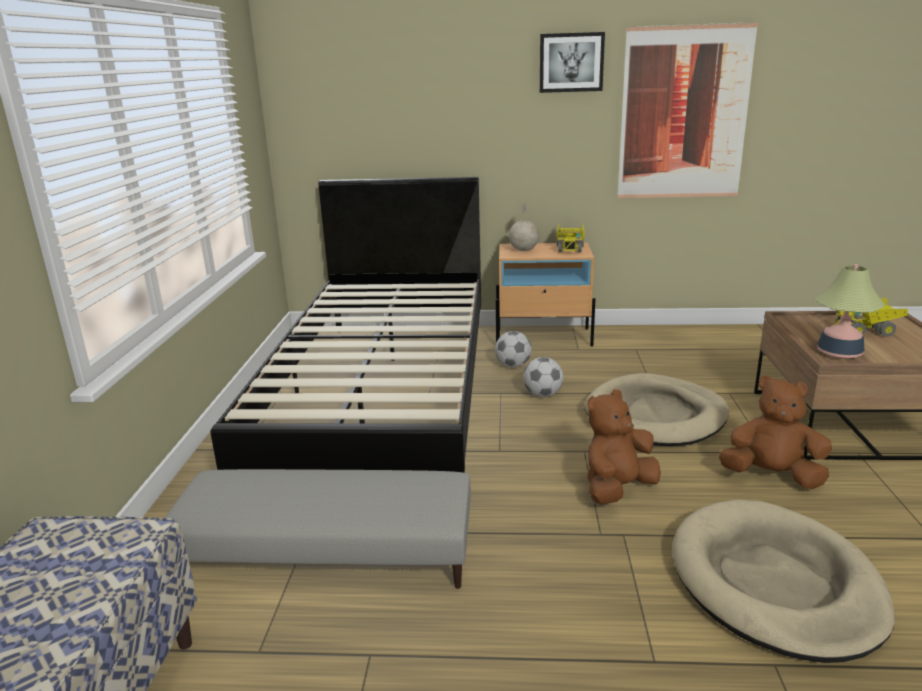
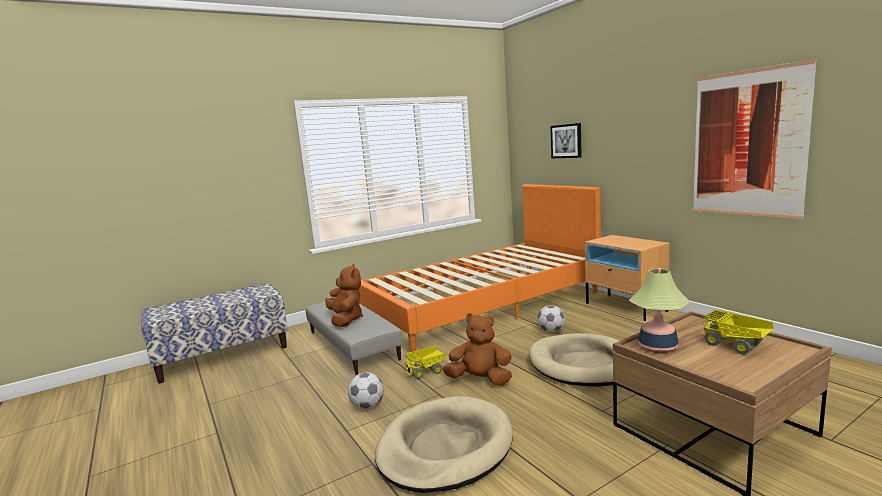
camera: 55 degrees right, 10 degrees down
(384, 396) = (483, 305): black bed -> orange bed
(513, 365) = (571, 314): football -> football (367, 406)
(523, 250) = (611, 240): globe -> none
(570, 248) = (644, 243): toy truck -> toy truck (426, 371)
(571, 62) = (659, 108): picture -> picture (566, 141)
(771, 476) = (570, 419): brown plush toy -> brown plush toy (346, 320)

